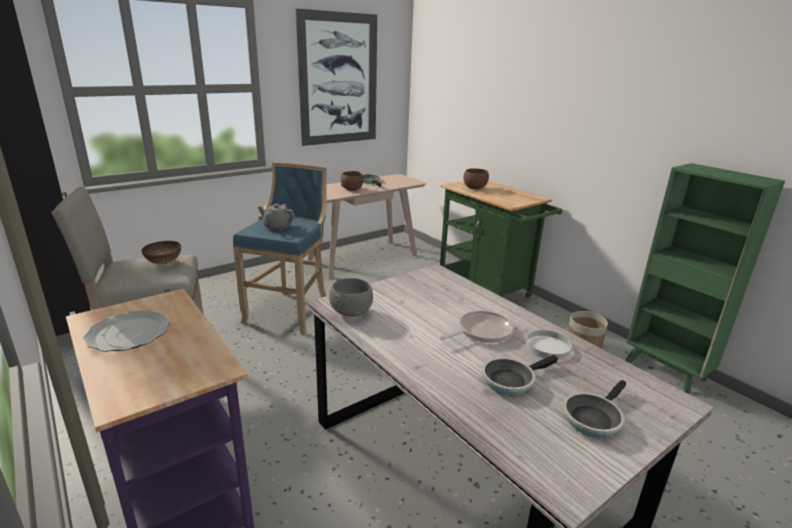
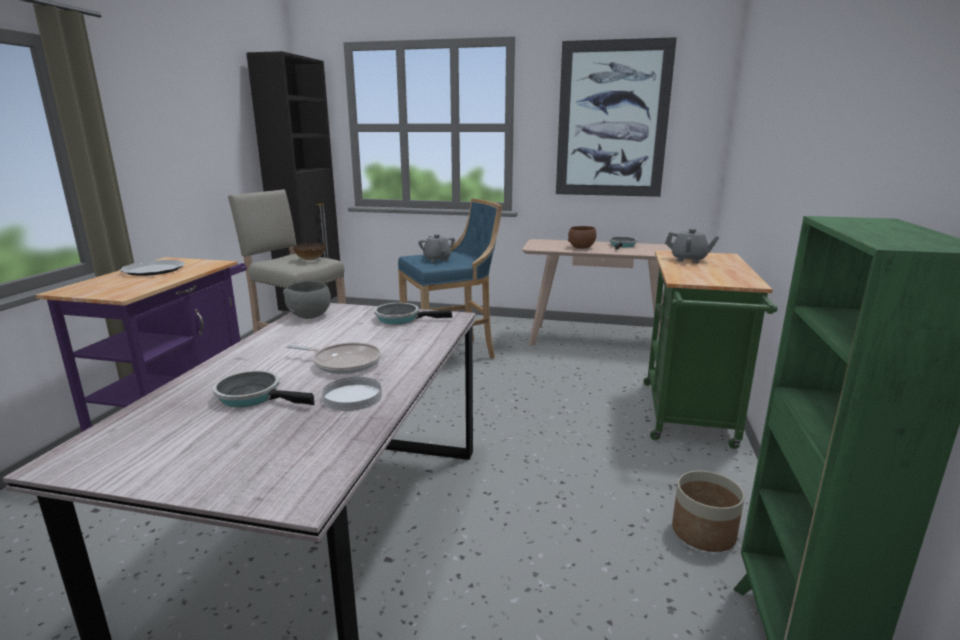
camera: 50 degrees right, 5 degrees down
(475, 188) = (689, 260): brown bowl -> grey teapot
(592, 418) = (211, 449): frying pan -> frying pan (401, 318)

